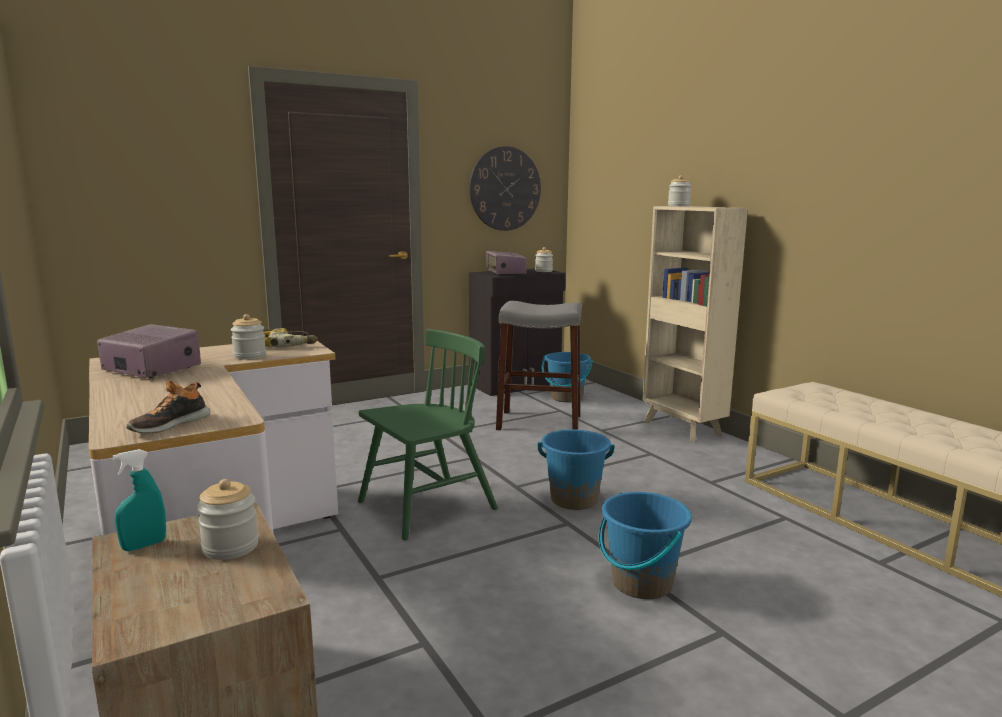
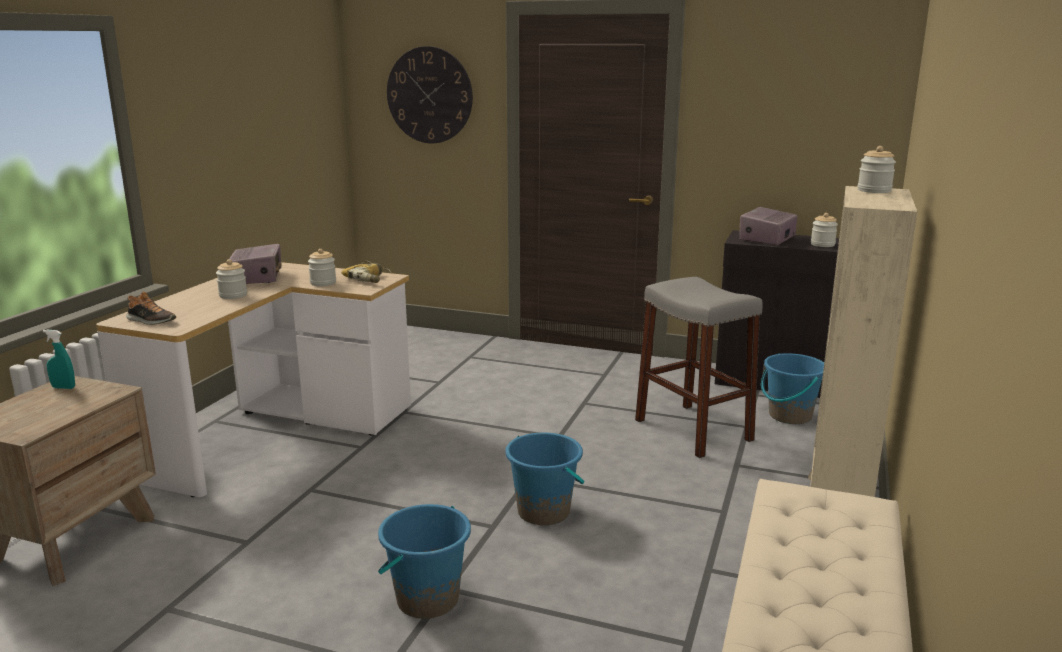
camera: 50 degrees right, 5 degrees up
(169, 425) = (150, 321): shoe -> shoe turned 150 degrees counterclockwise
(230, 547) = (75, 404): jar -> jar (233, 295)
(426, 506) = (438, 458): green chair -> none
(505, 189) = (798, 129): wall clock -> wall clock (429, 95)

